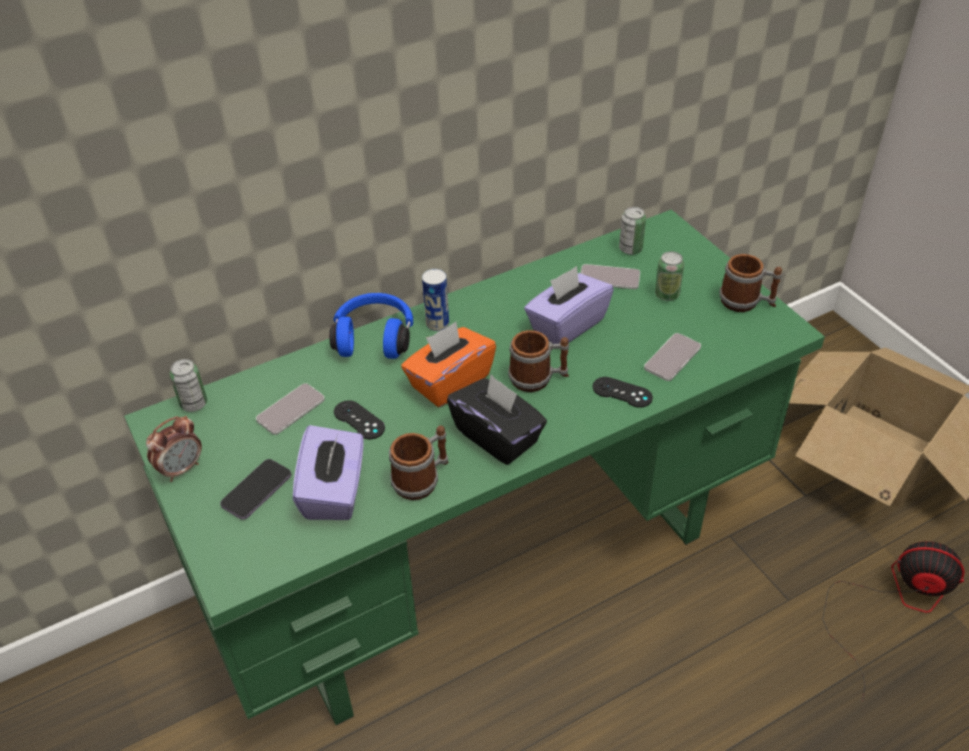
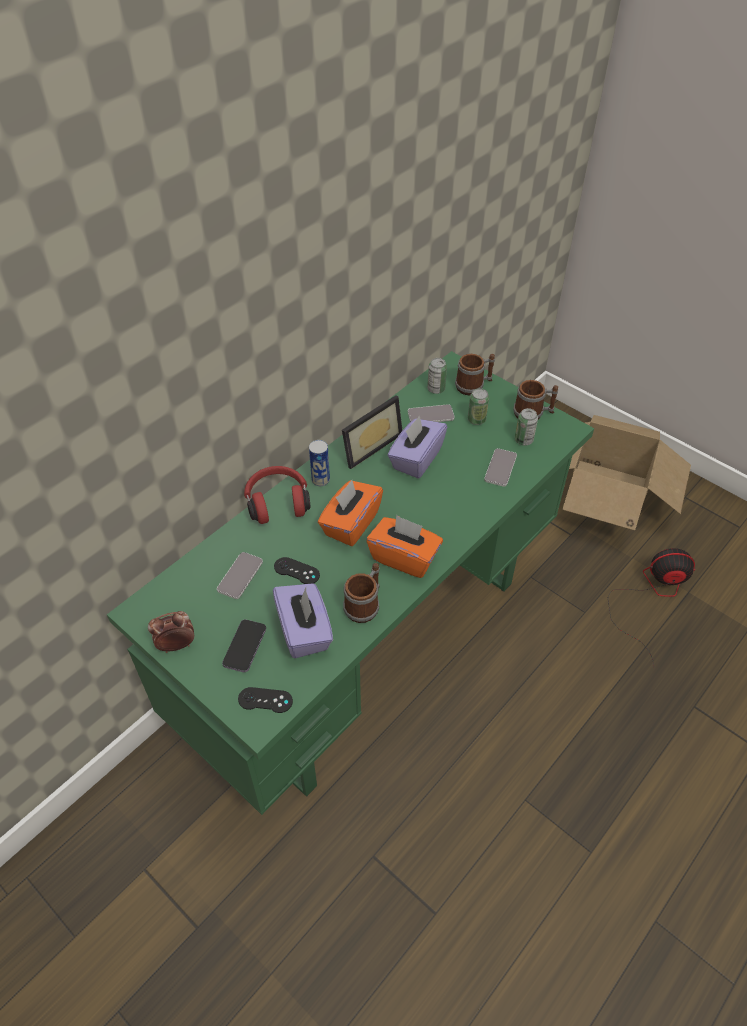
camera: 20 degrees left, 5 degrees up
(181, 469) = (176, 645): alarm clock -> alarm clock turned 135 degrees counterclockwise
(194, 404) = (160, 590): can -> can (523, 440)
(374, 337) = (277, 502): blue headphones -> red headphones
(497, 436) = (404, 558): black tissue box -> orange tissue box
(514, 296) = (368, 444): none -> picture frame
(538, 378) = (414, 506): mug -> mug (474, 386)
(622, 392) = (477, 502): black game controller -> black game controller (265, 700)

